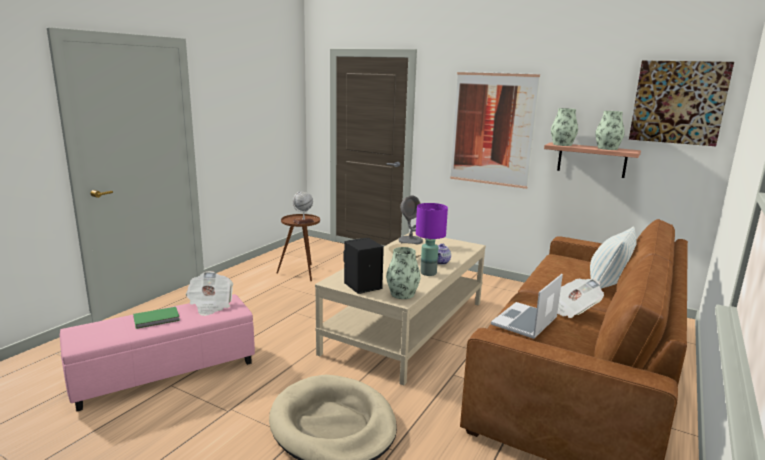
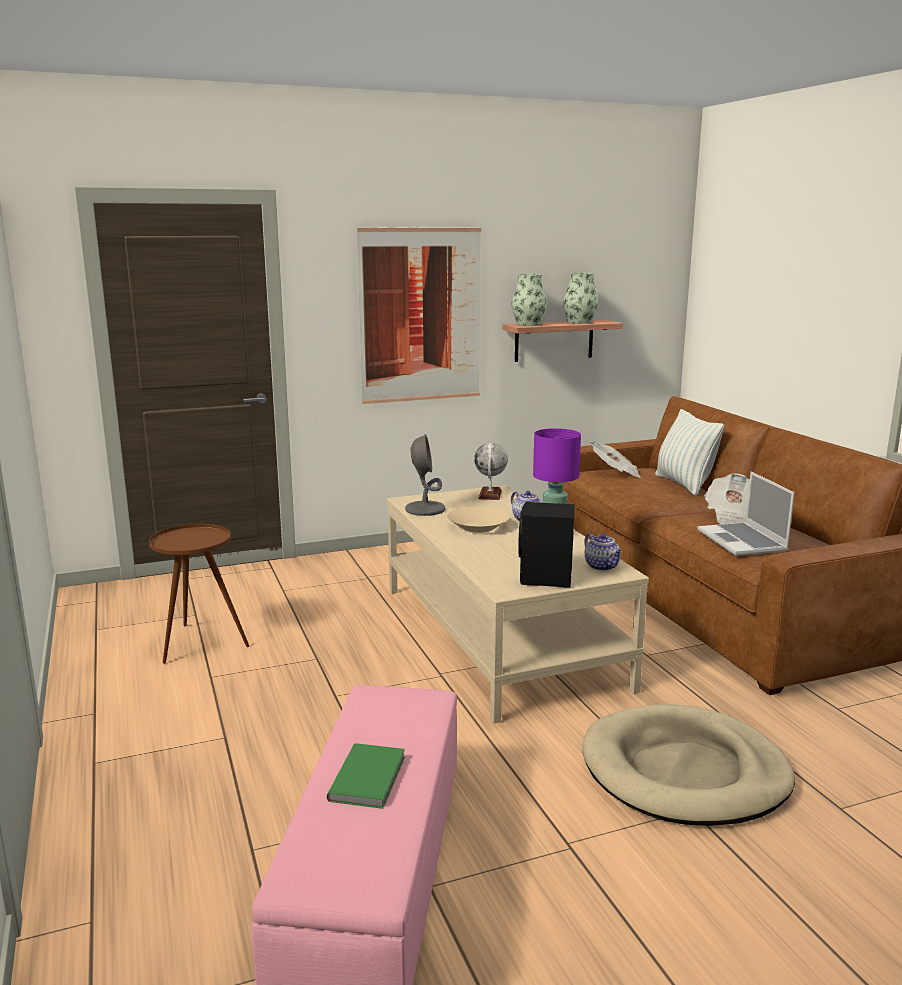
camera: 50 degrees left, 0 degrees up
(210, 305) = (377, 715): newspaper -> newspaper (615, 473)
(303, 221) = (203, 539): globe -> globe (490, 495)
(402, 294) = (602, 566): vase -> teapot
(678, 102) = (635, 257): picture -> none

